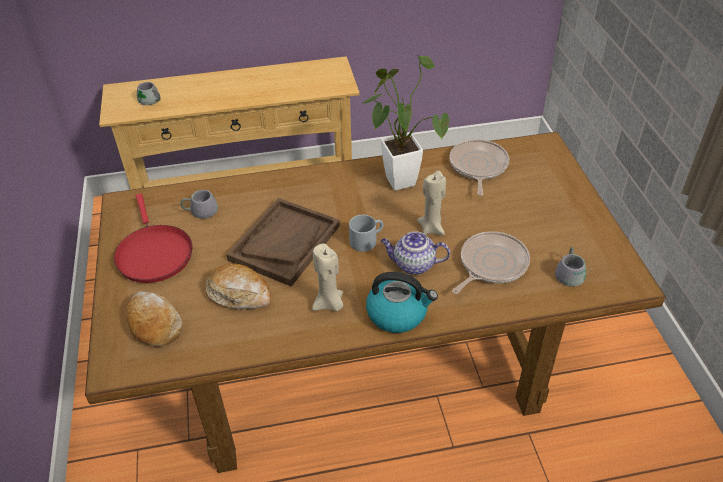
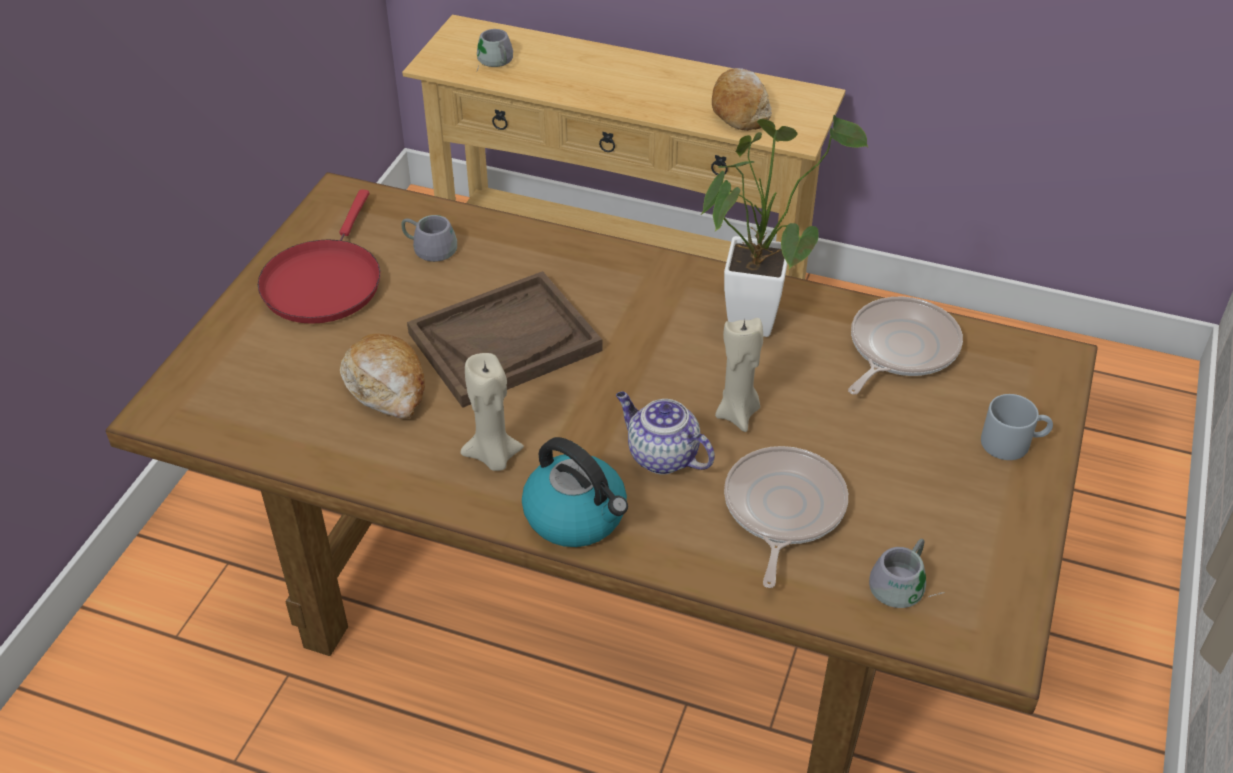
camera: 30 degrees right, 0 degrees up
(154, 324) = (251, 377): bread -> bread (739, 109)
(366, 240) = (624, 388): grey mug -> grey mug (1013, 442)
(491, 264) = (782, 510): frying pan -> frying pan turned 60 degrees counterclockwise

